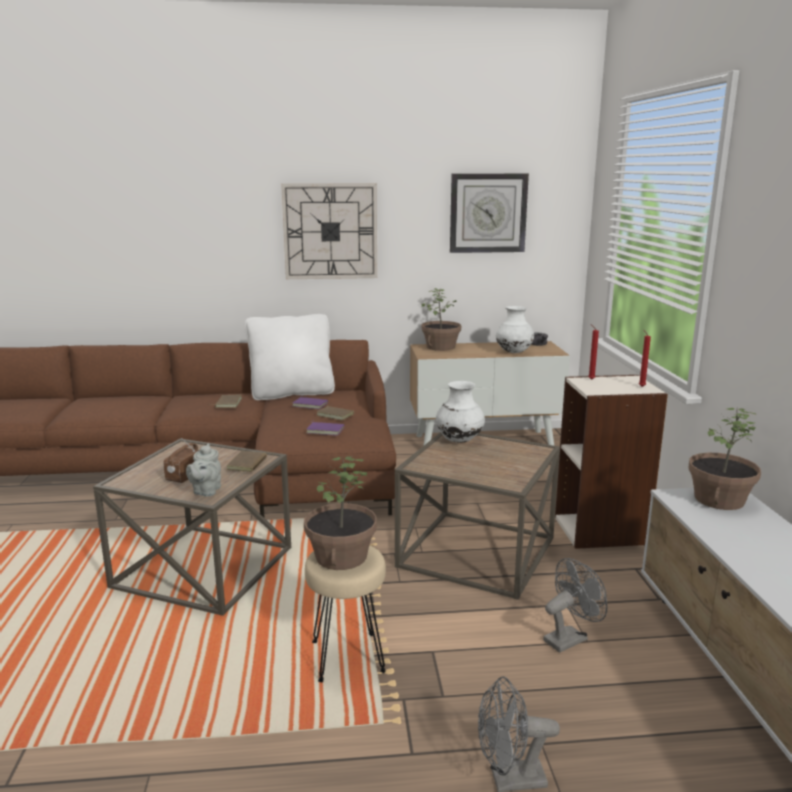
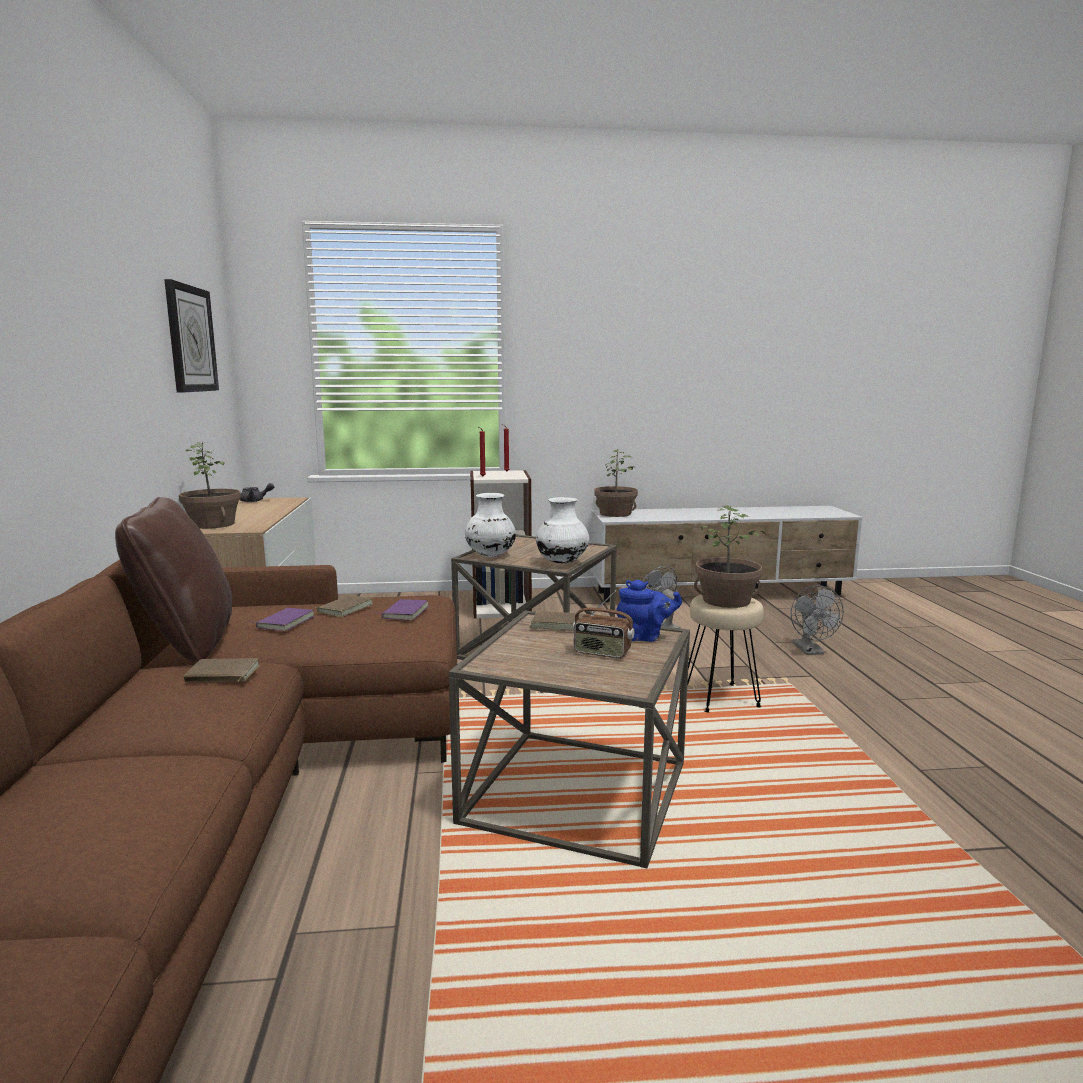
camera: 90 degrees left, 5 degrees down
(206, 491) = (644, 637): grey teapot -> blue teapot
(292, 393) = (187, 642): white pillow -> brown pillow
(330, 231) = (86, 357): wall clock -> none
(514, 352) = (279, 507): white vase -> white vase (562, 562)

